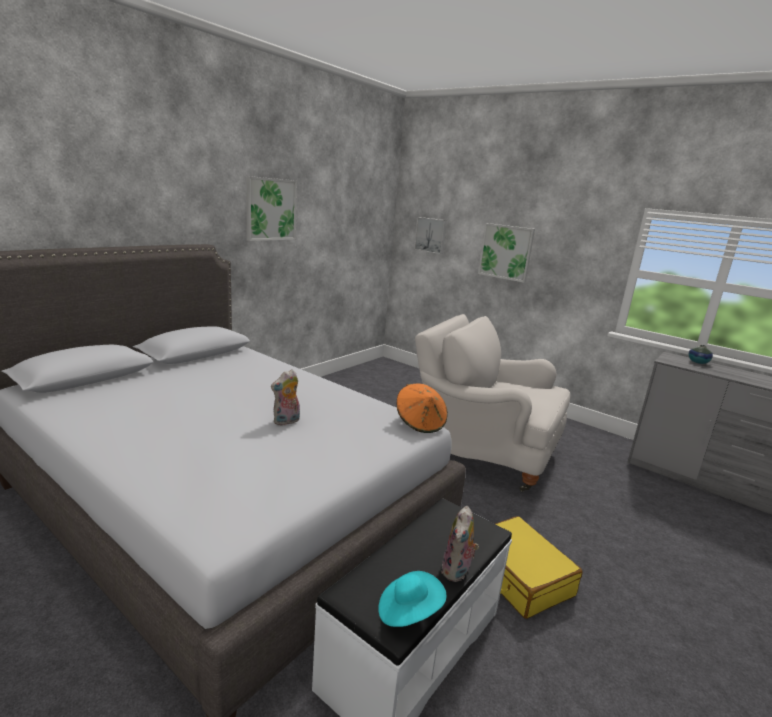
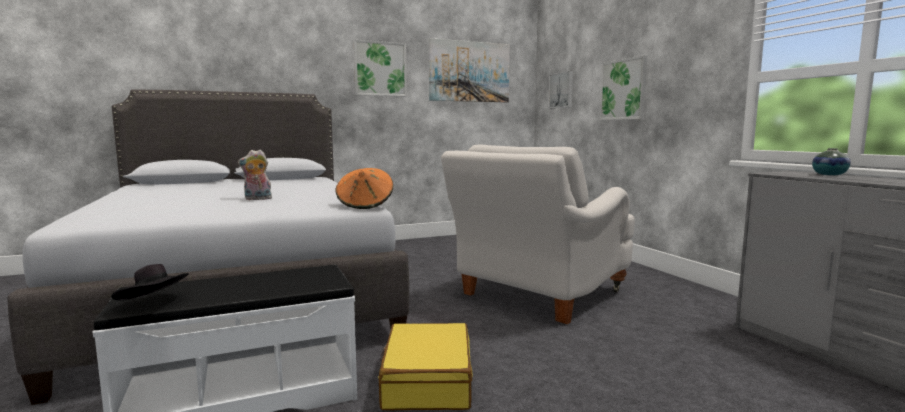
camera: 30 degrees right, 10 degrees down
(347, 210) = (469, 71): none -> picture
(408, 611) = (154, 303): turquoise hat -> black hat
(457, 571) = (245, 295): plush toy -> none
(483, 452) = (537, 295): white armchair -> white armchair turned 105 degrees counterclockwise

